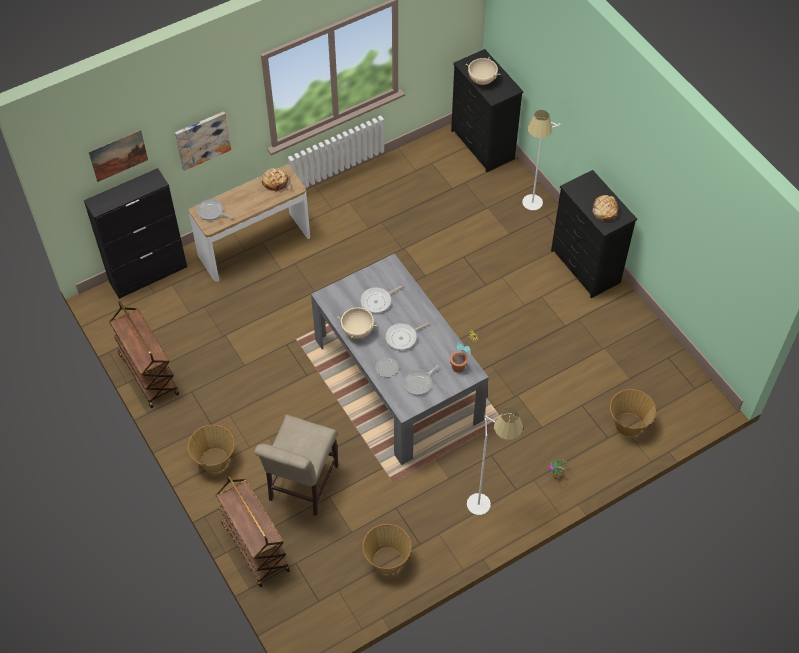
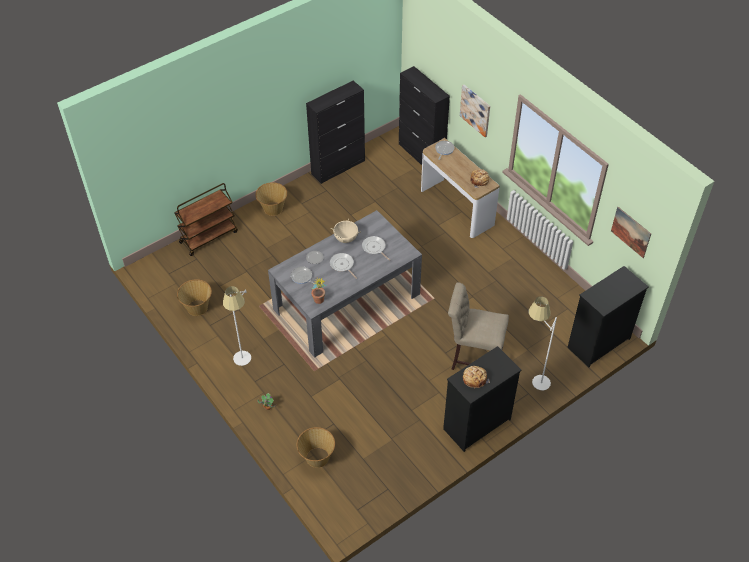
camera: 85 degrees right, 5 degrees down
(118, 155) = (436, 60): picture -> picture (631, 232)
(148, 374) = (338, 167): brown cart -> black cabinet
(301, 486) = (254, 255): beige chair -> beige chair (473, 357)
(482, 80) = (608, 286): beige cooking pot -> none

